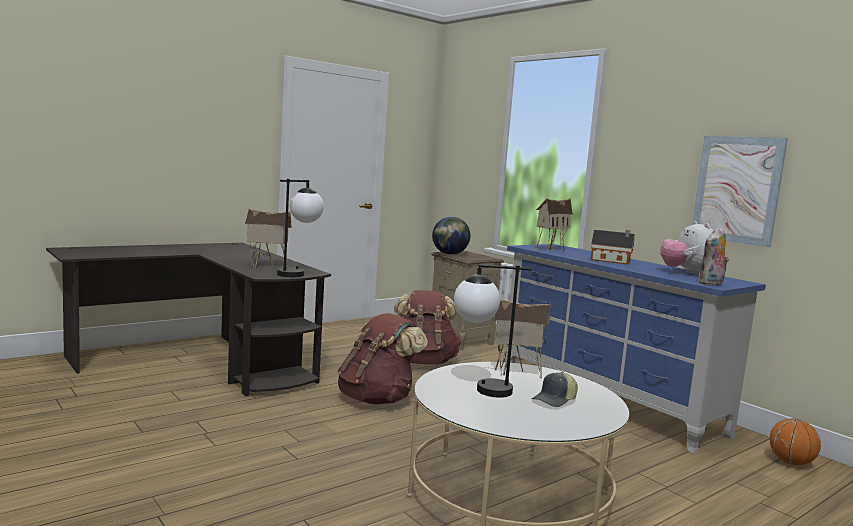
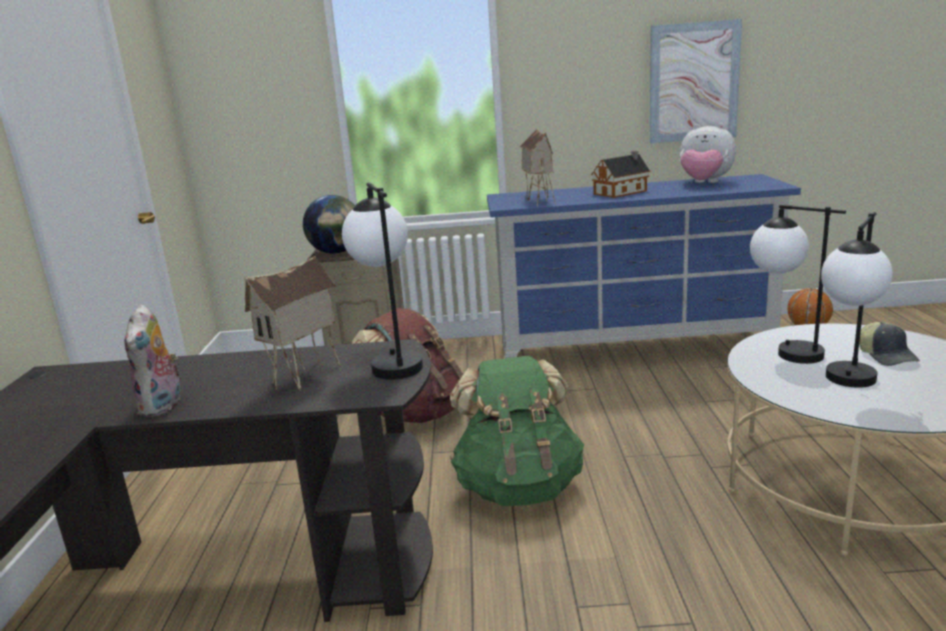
camera: 50 degrees left, 10 degrees up
(377, 399) = (519, 487): brown backpack -> green backpack
(516, 373) = (783, 351): toy house -> table lamp
(711, 284) = (765, 185): plush toy -> plush toy (163, 406)

